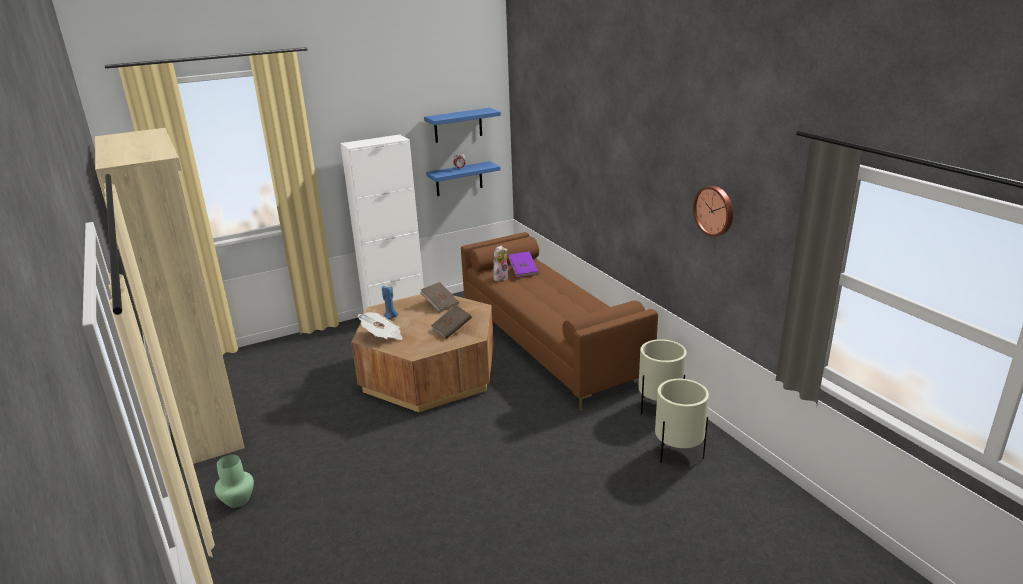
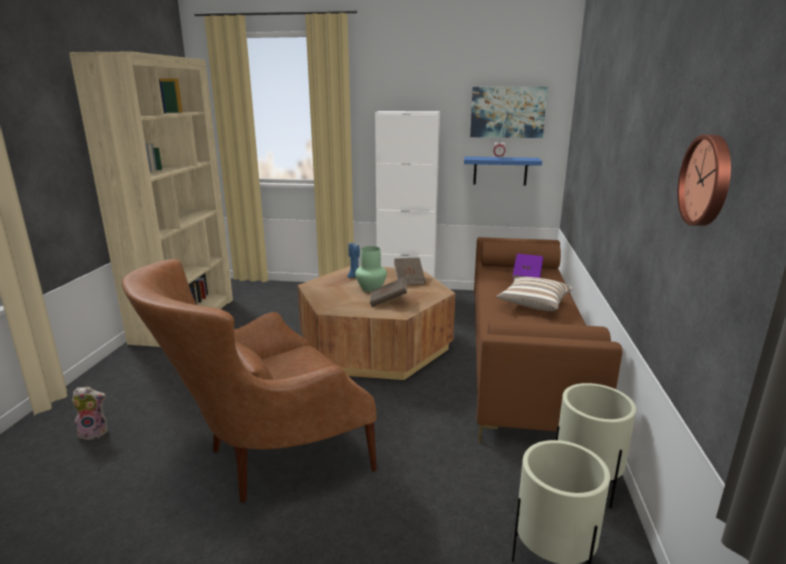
camera: 35 degrees right, 5 degrees down
(237, 500) = (115, 384): green vase -> green vase (370, 288)
(382, 336) = (325, 288): newspaper -> none
(458, 125) = (507, 112): blue shelf -> picture
(459, 486) = (266, 459): none -> brown armchair
(500, 277) = (497, 274): plush toy -> plush toy (95, 432)
(555, 296) = (533, 304): none -> pillow

